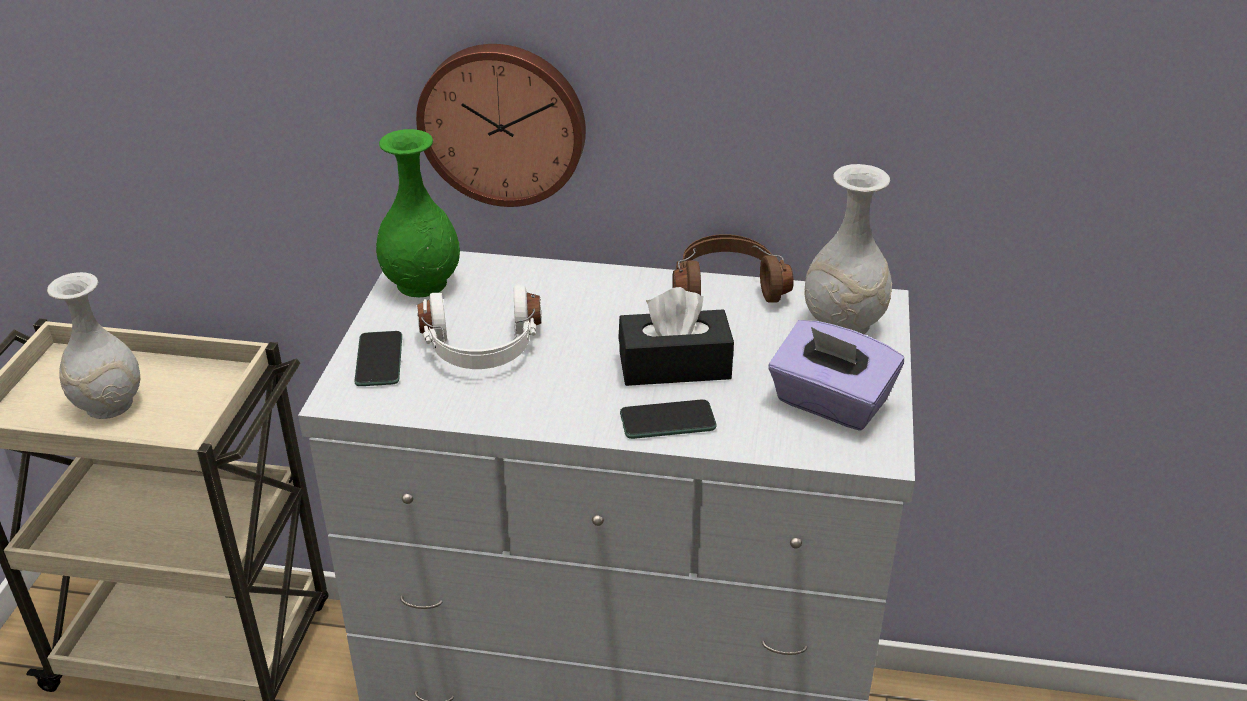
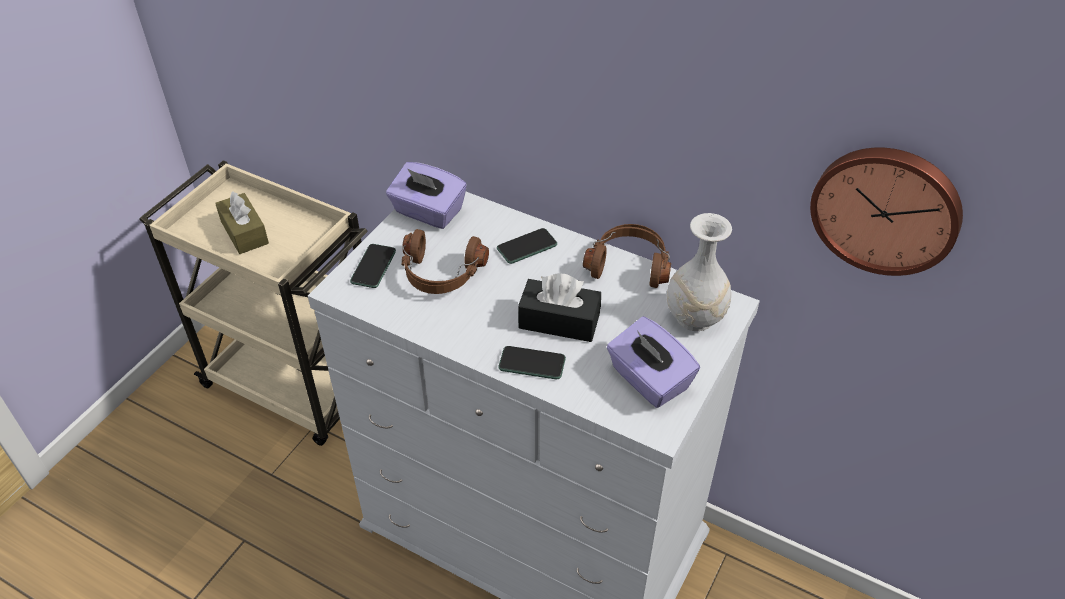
camera: 20 degrees right, 10 degrees up
(108, 405) = (244, 232): white vase -> brown tissue box
(423, 283) = (428, 212): green vase -> purple tissue box
(482, 349) = (441, 275): white headphones -> brown headphones
(503, 123) = (499, 114): wall clock -> wall clock (886, 208)
(582, 294) = (527, 247): none -> phone

